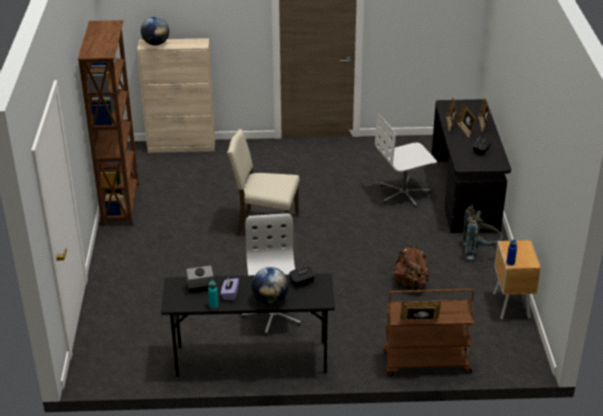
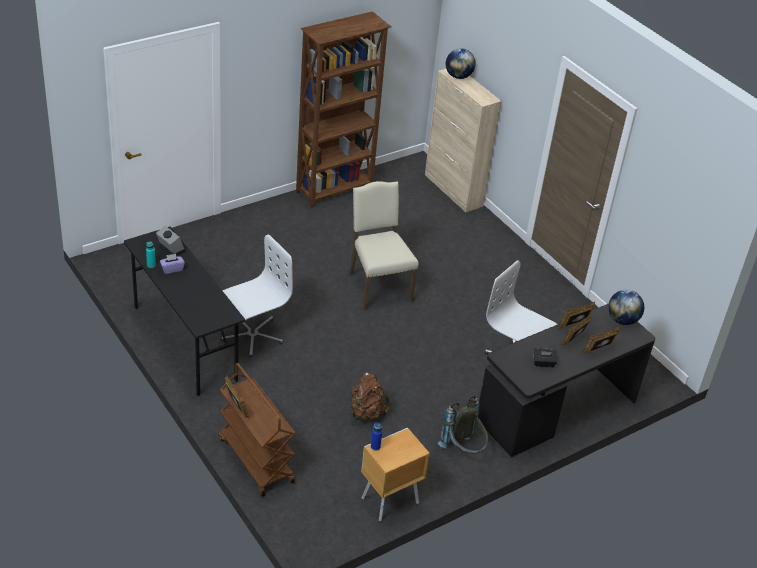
camera: 55 degrees right, 5 degrees up
(270, 299) = (180, 294): globe -> globe (622, 320)
(302, 282) = (218, 305): black tissue box -> none

